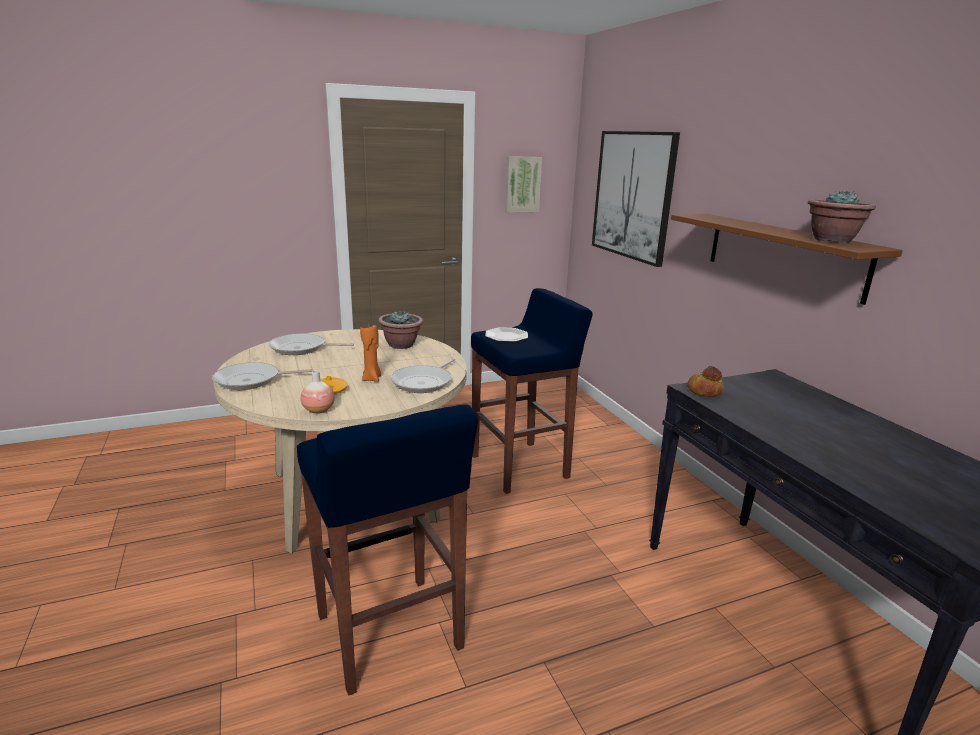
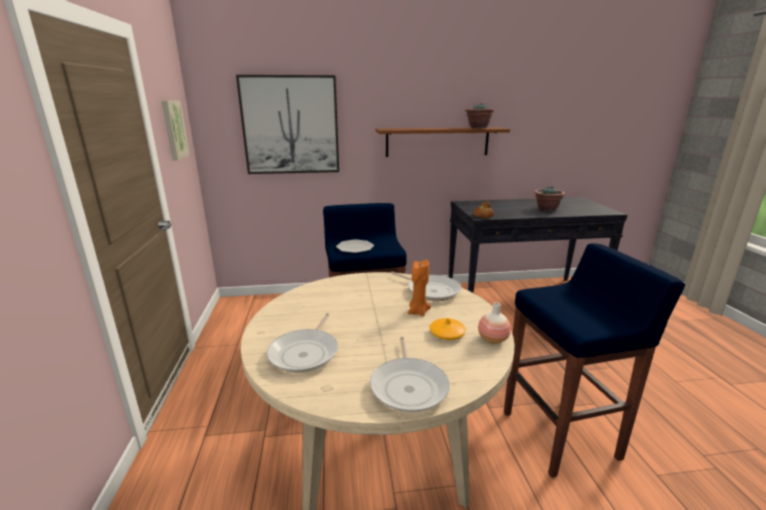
camera: 75 degrees left, 0 degrees up
(401, 345) = (329, 294): potted plant -> potted plant (546, 209)

